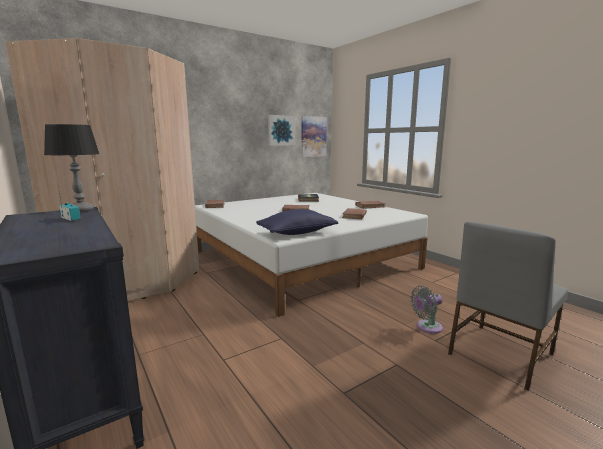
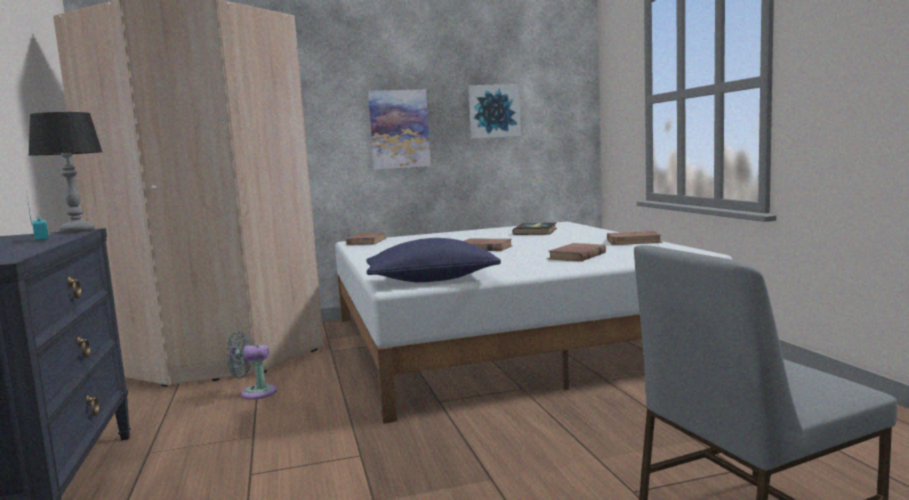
camera: 20 degrees right, 5 degrees down
(313, 136) = (560, 119): picture -> picture (399, 129)
(427, 327) = (637, 468): grey fan -> grey fan (254, 393)

